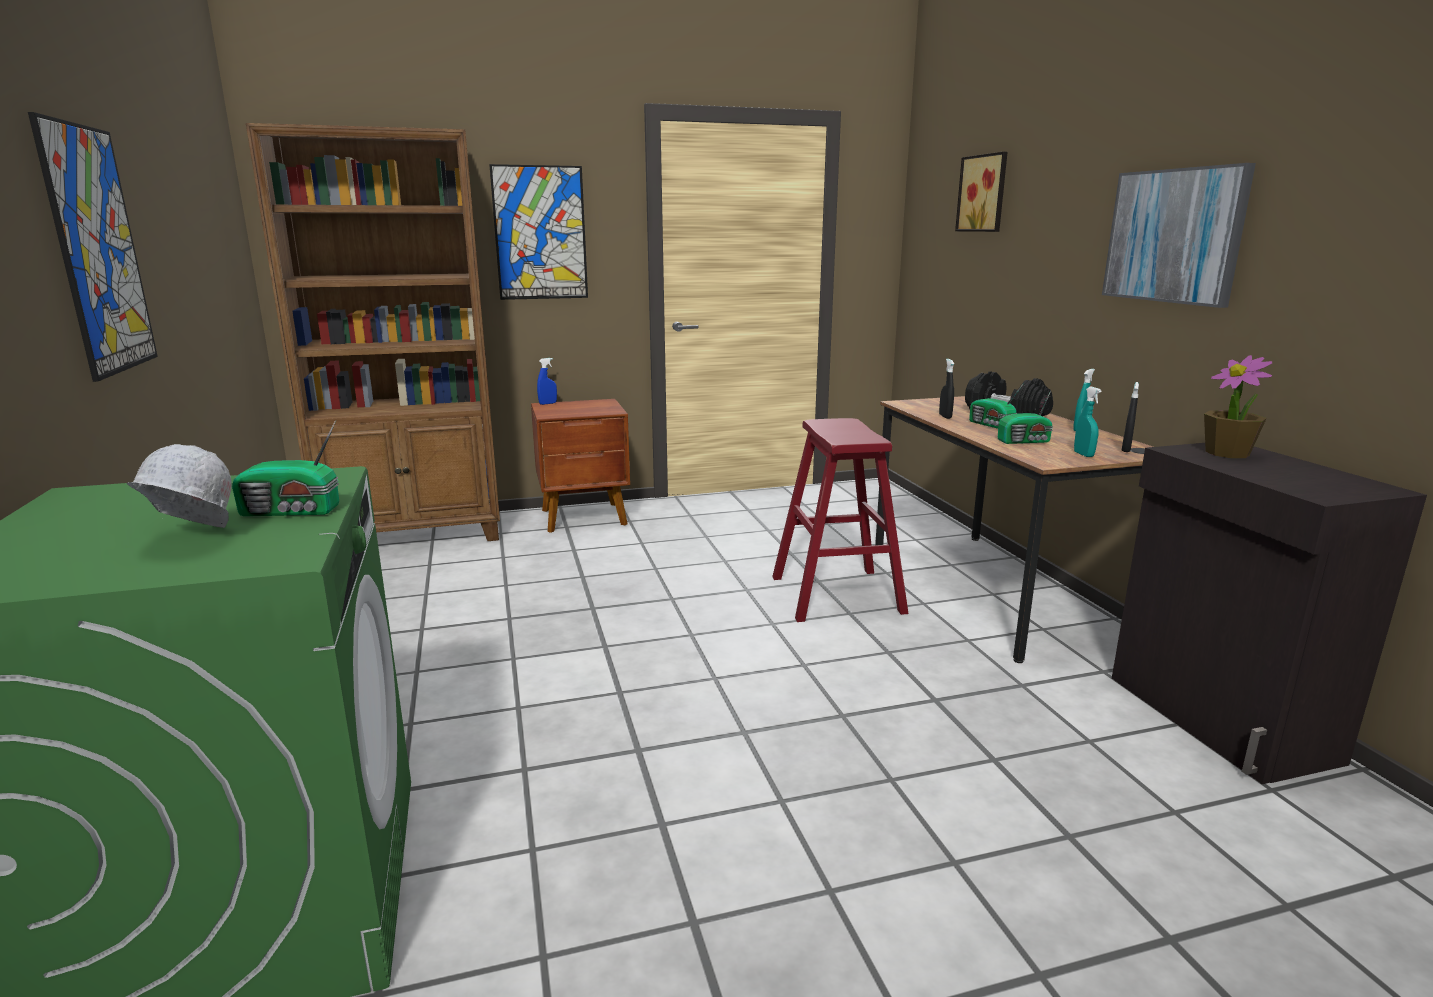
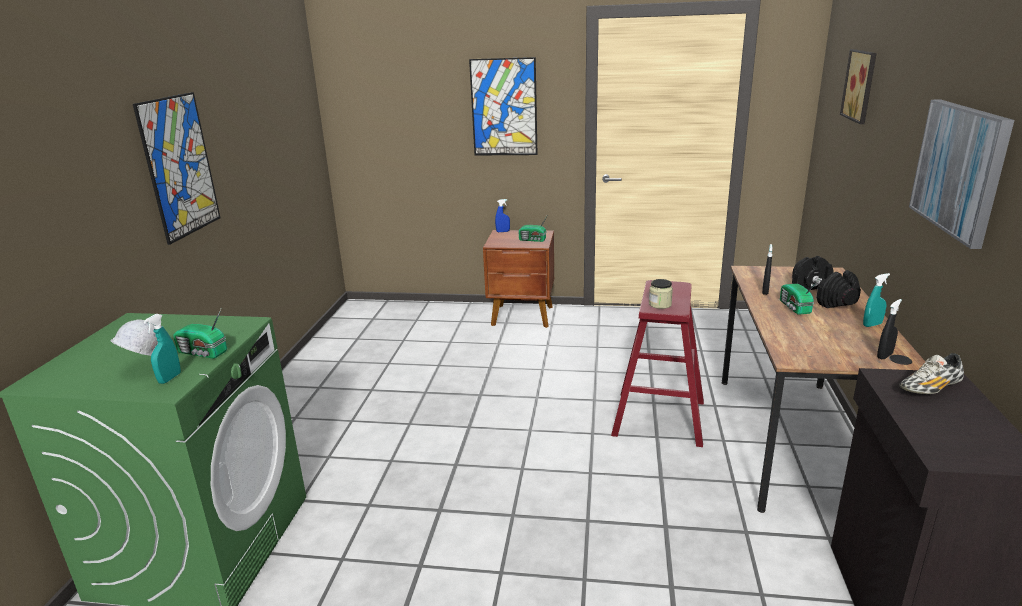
camera: 25 degrees right, 5 degrees up
(416, 535) = (409, 314): brown bookcase -> none
(847, 437) = (660, 304): none -> jar
(1025, 441) = (801, 332): radio -> radio (533, 240)
(1083, 454) = (836, 356): turquoise spray bottle -> turquoise spray bottle (170, 378)
(1227, 453) = (929, 388): potted plant -> shoe

